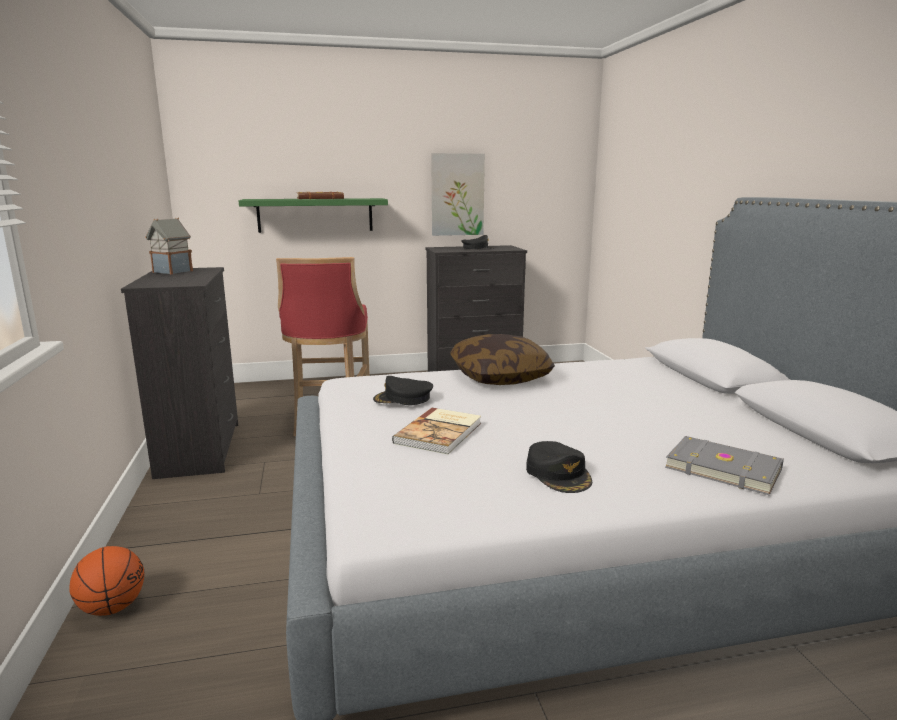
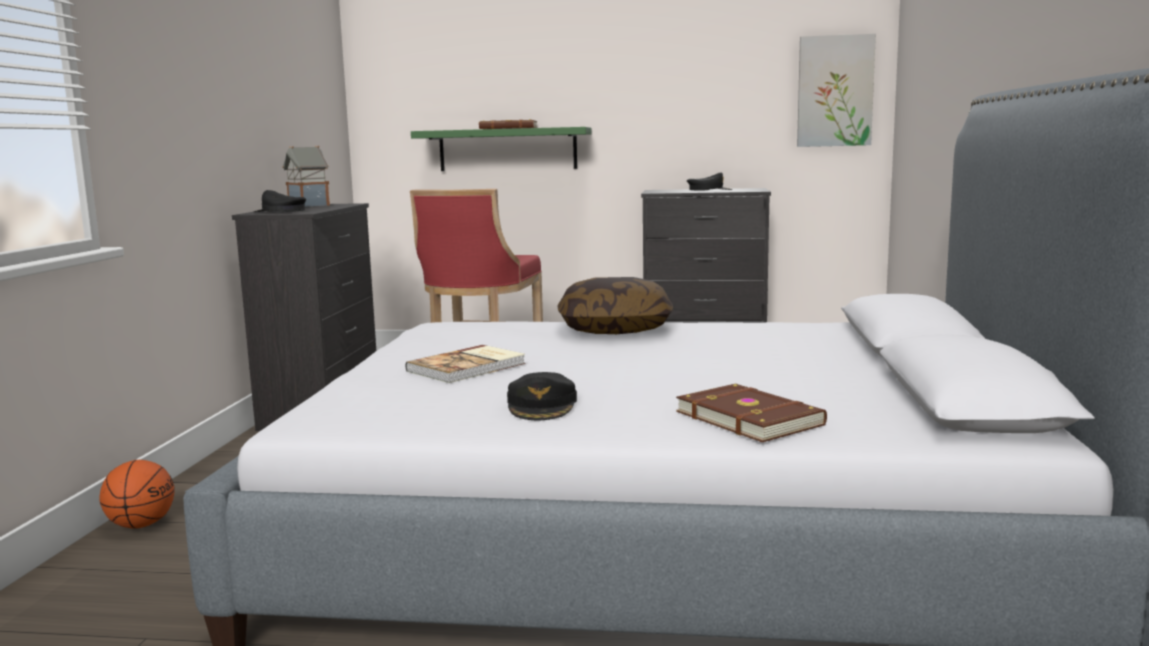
camera: 20 degrees right, 5 degrees down
(403, 398) = (468, 338): black cap -> black cap (280, 211)
(457, 194) = (689, 121): picture -> picture (835, 91)
(723, 467) = (750, 418): grey book -> brown book

